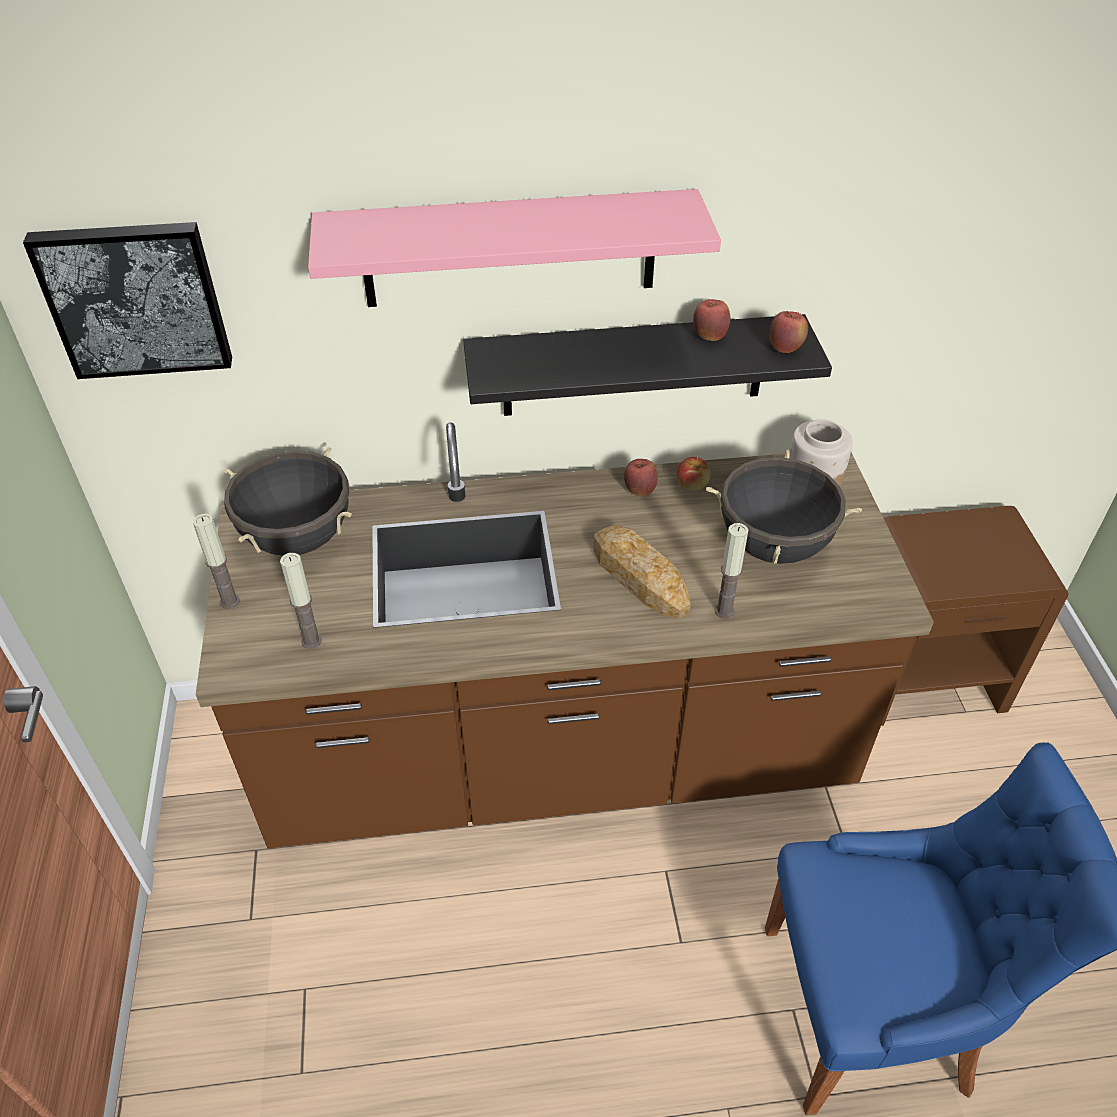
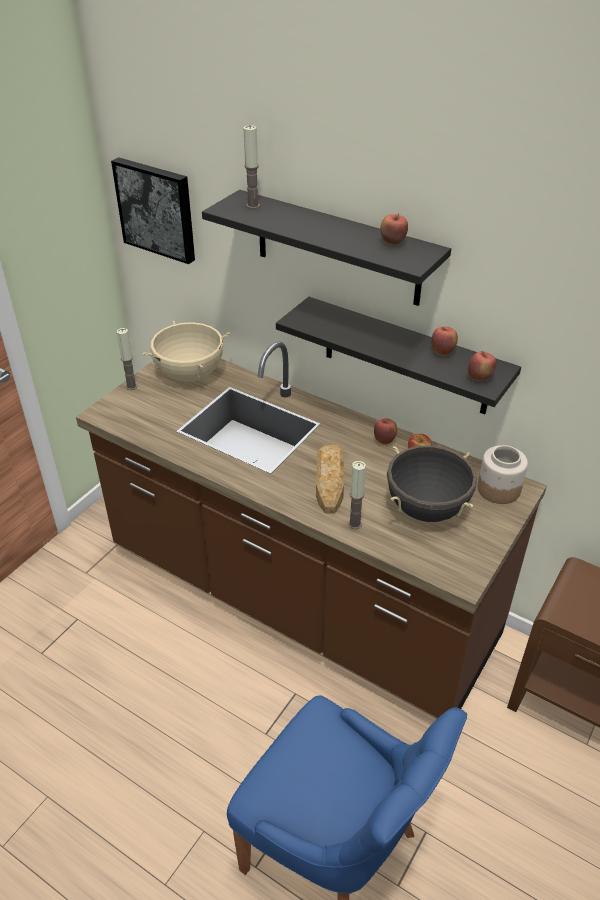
camera: 40 degrees right, 5 degrees down
(298, 538) = (190, 375): black cooking pot -> beige cooking pot
(311, 640) = (144, 422): candle -> candle (253, 206)
(509, 249) = (337, 248): pink shelf -> black shelf
(626, 209) = (392, 243): none -> apple

